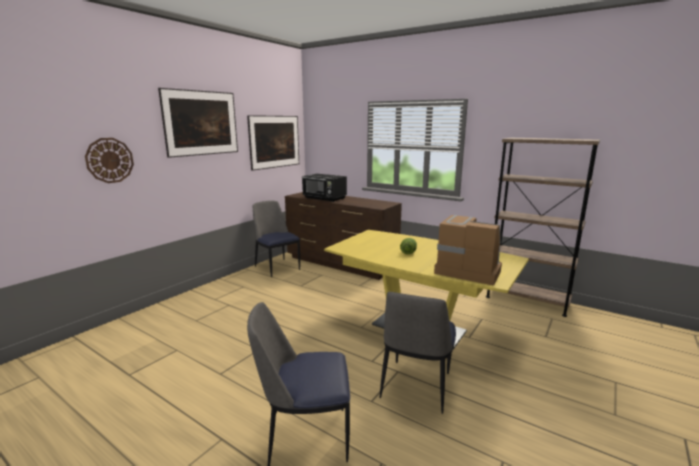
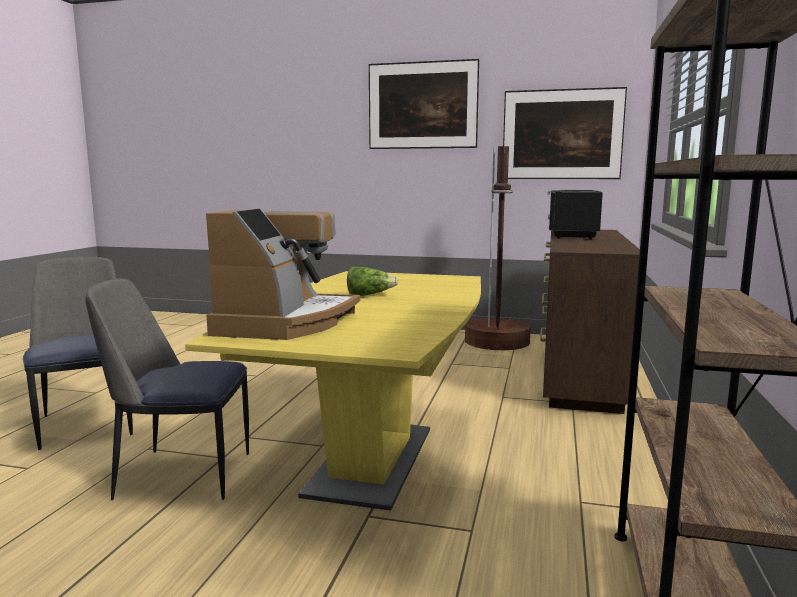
camera: 70 degrees right, 5 degrees down
(109, 160) = (308, 148): wall clock -> none
(277, 267) = (497, 342): chair -> brown floor lamp

